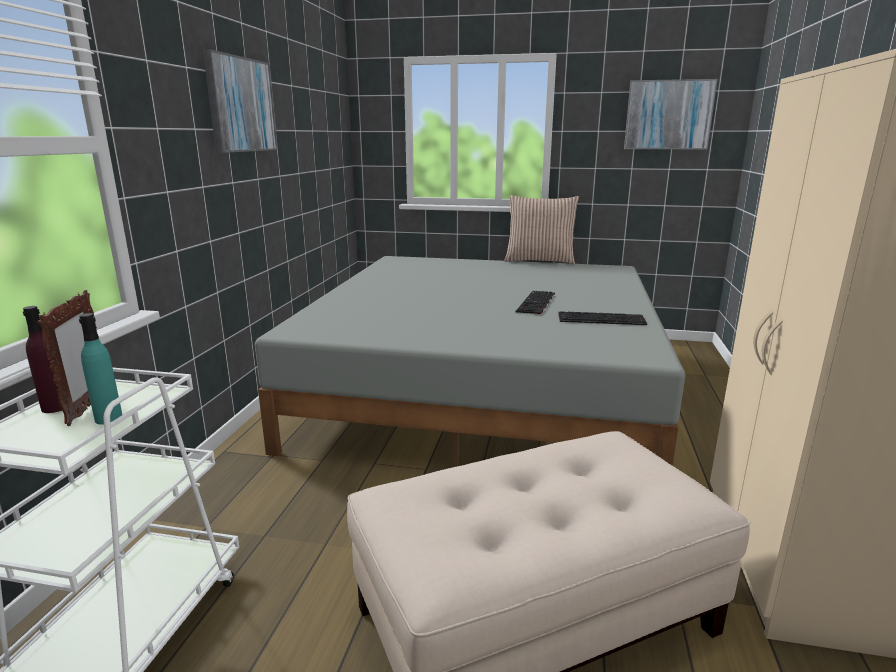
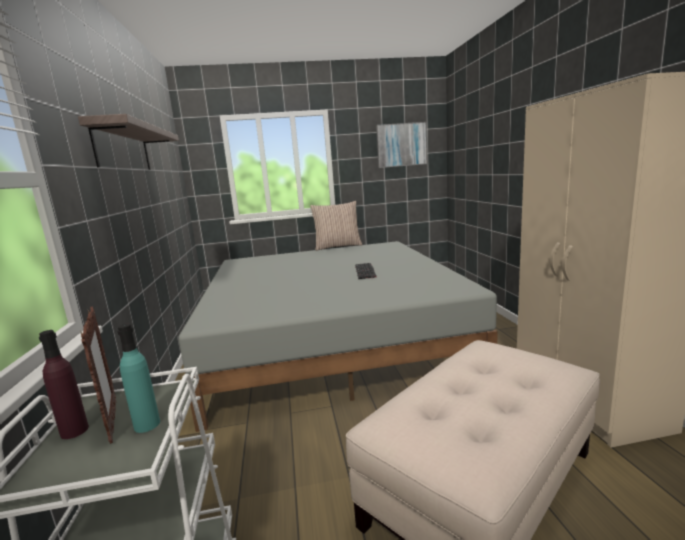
camera: 20 degrees left, 5 degrees down
(241, 105) = (123, 149): picture -> shelf
(602, 319) = (416, 273): keyboard -> none

